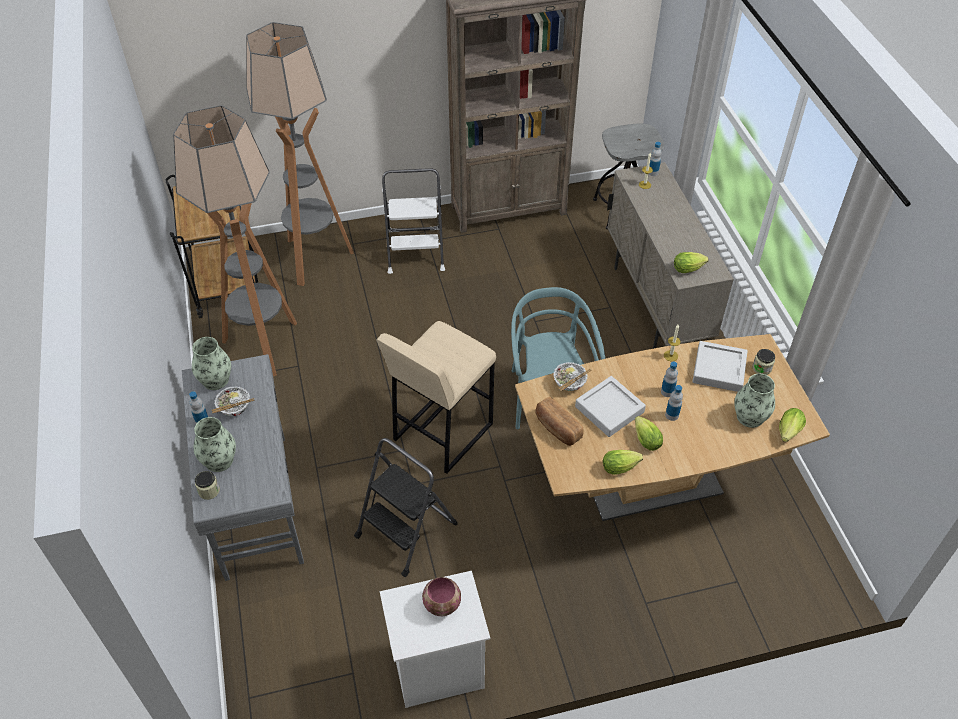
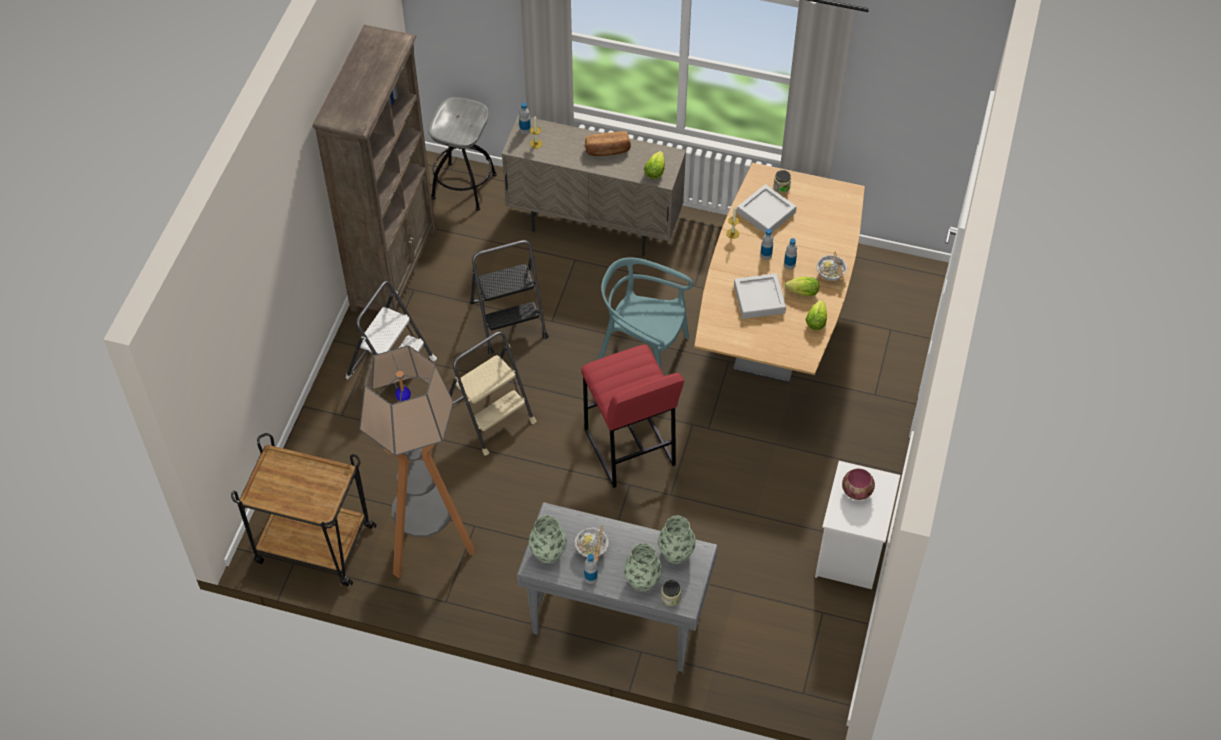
camera: 60 degrees left, 5 degrees up
(314, 258) = (337, 456): floor lamp -> none
(409, 527) = (712, 515): black step ladder -> black step ladder (508, 317)
(414, 324) = (488, 412): none -> beige step ladder
(441, 433) = (630, 449): beige stool -> red stool
(557, 428) = (756, 340): bread -> bread (607, 150)
(569, 384) = (718, 311): bowl -> bowl (831, 274)
(749, 417) = (820, 220): vase -> vase (676, 552)
(788, 433) = (849, 208): lettuce -> none

